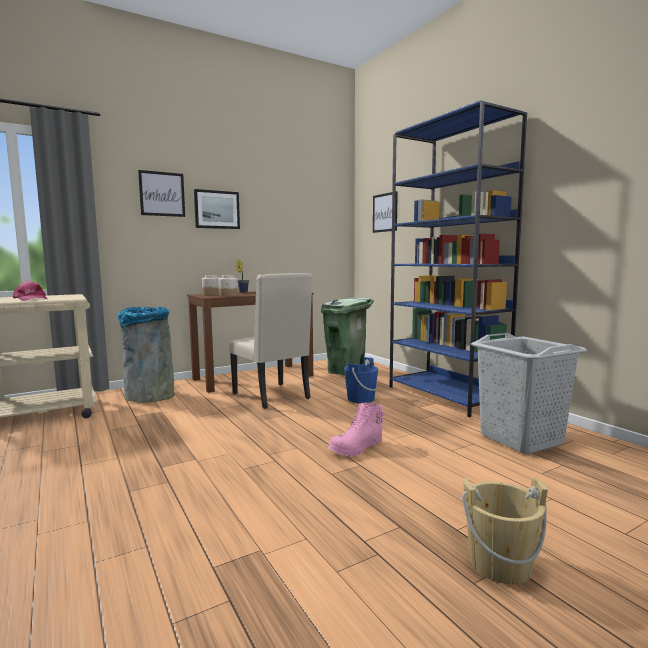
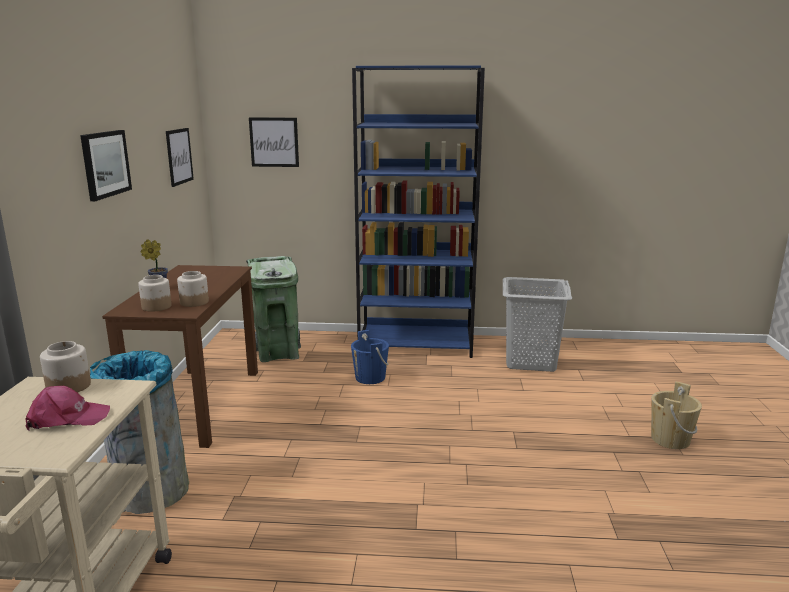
camera: 55 degrees left, 10 degrees up
(71, 296) = (68, 386): none -> jar
(162, 194) = (50, 152): picture -> picture (179, 156)
(273, 396) = (292, 414): beige chair -> none
(357, 448) = (481, 421): pink boot -> none

